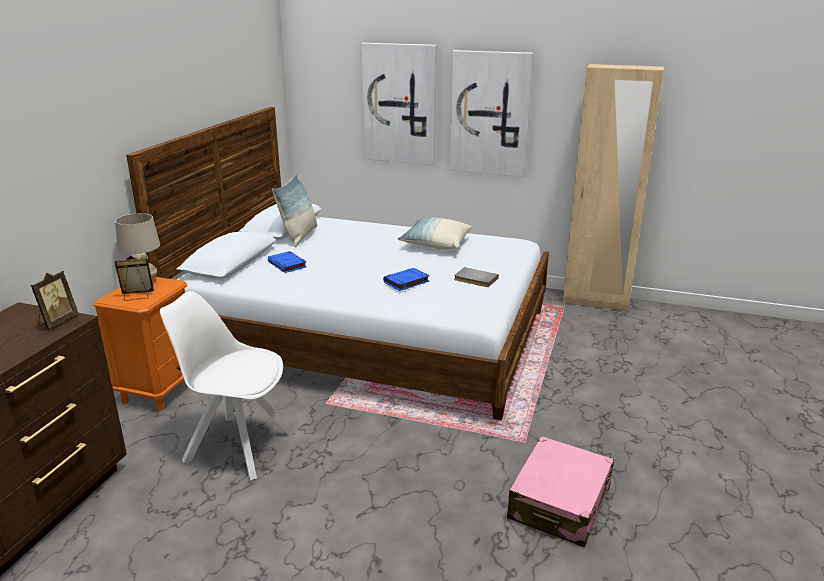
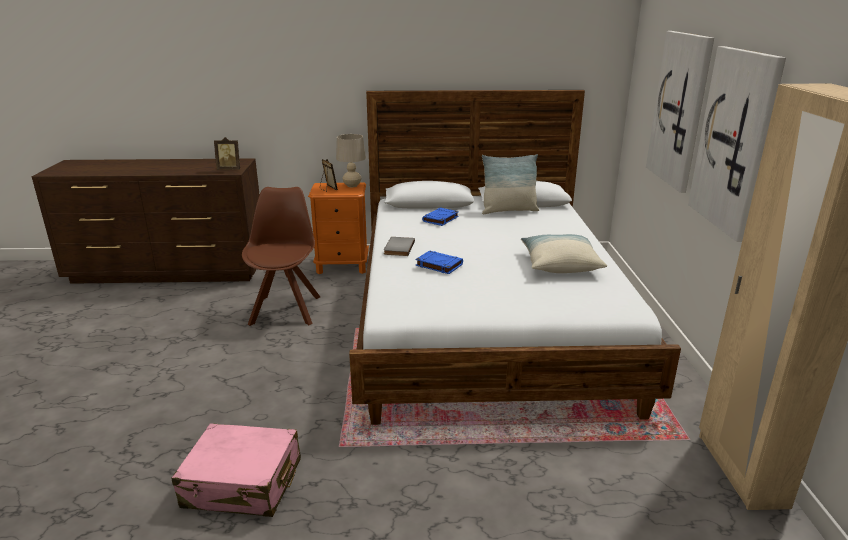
camera: 70 degrees right, 0 degrees up
(237, 445) = (286, 309): white chair -> brown chair
(475, 279) = (480, 296): grey book -> grey book (398, 248)

